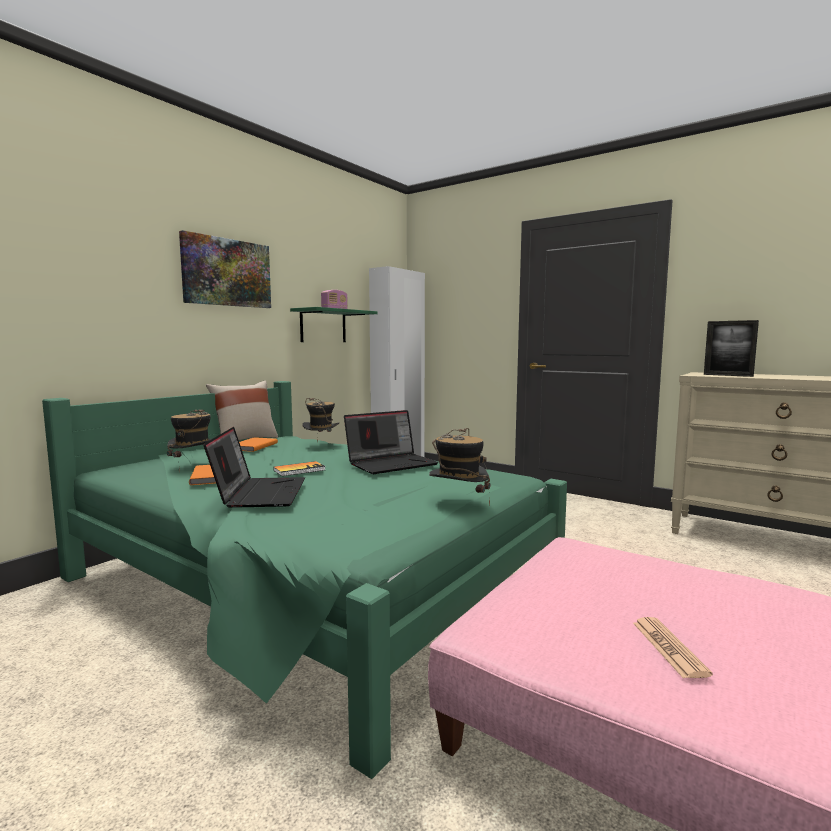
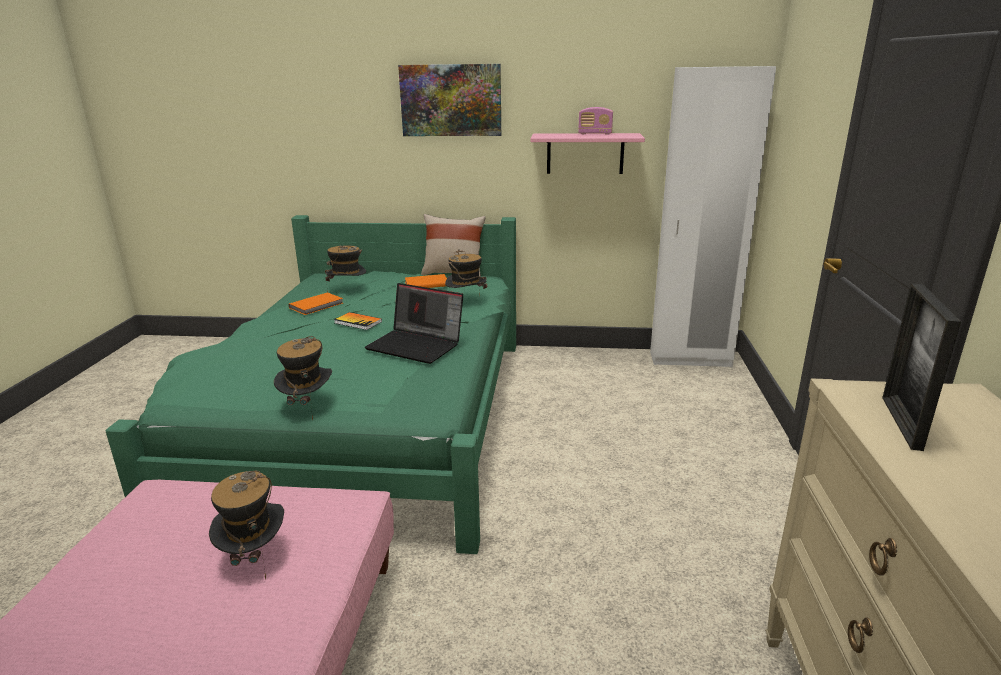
camera: 60 degrees right, 15 degrees up
(259, 493) = (279, 332): laptop -> none
(323, 326) = (585, 153): green shelf -> pink shelf
(637, 587) = (254, 557): none -> hat
(669, 648) = (131, 585): newspaper -> none

